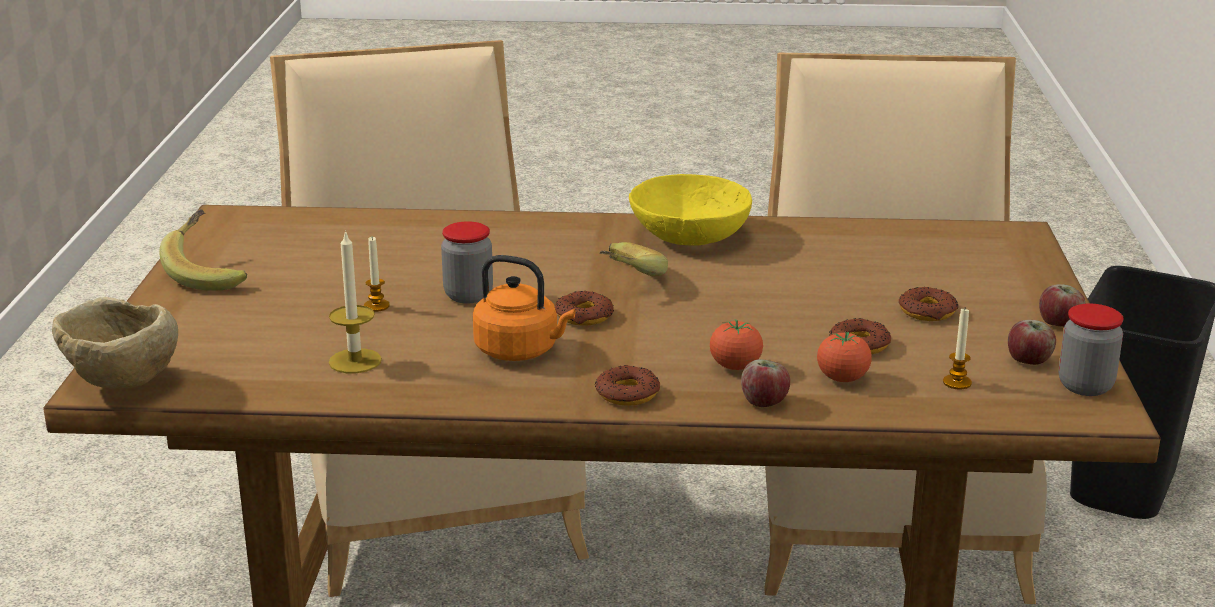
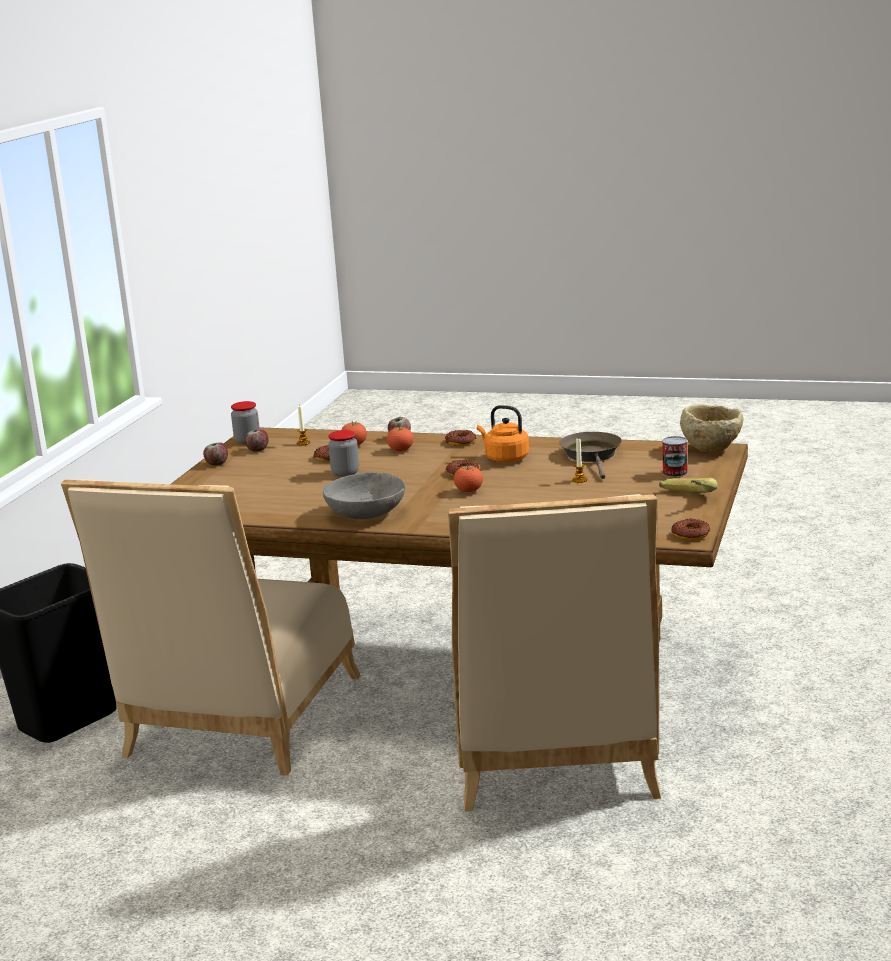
camera: 165 degrees left, 5 degrees down
(211, 325) = (675, 473): none -> can
(355, 361) = (592, 456): candle -> brown frying pan
(468, 295) = (524, 484): jar -> jar (345, 473)
(555, 279) = (469, 491): none -> tomato
(622, 279) = (428, 490): banana -> none
(690, 236) = (365, 514): yellow bowl -> grey bowl
(927, 311) = (275, 470): donut -> donut (690, 534)

